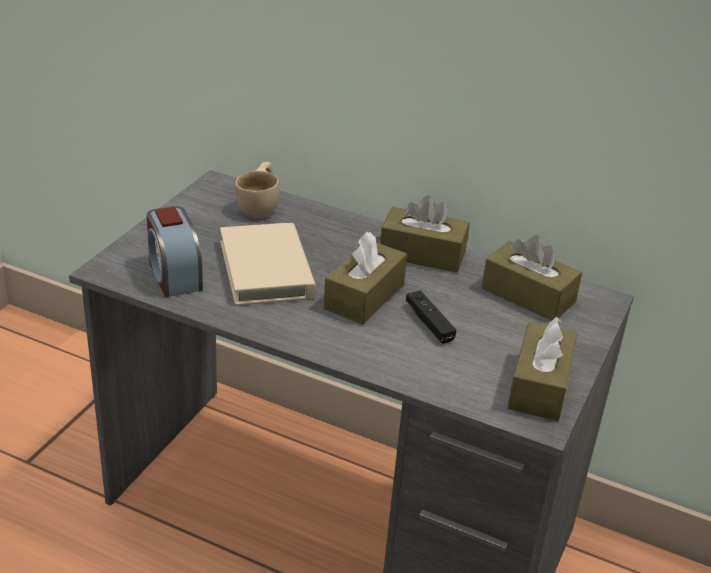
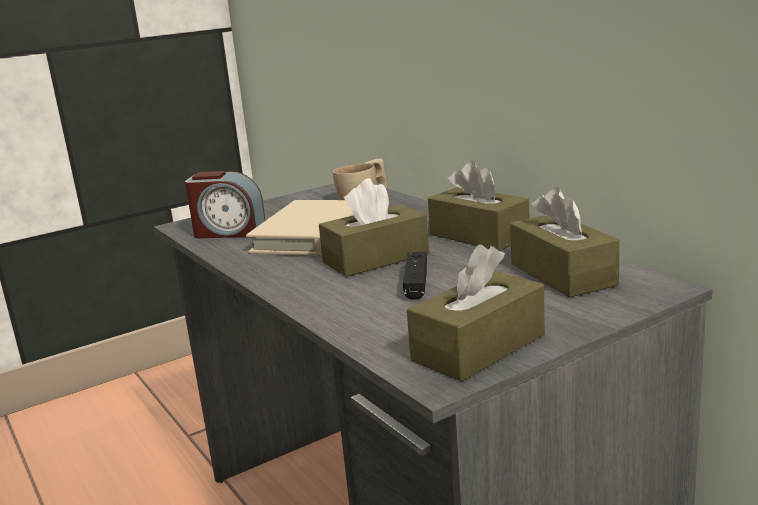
camera: 35 degrees right, 15 degrees down
(174, 275) = (229, 232): alarm clock -> alarm clock turned 90 degrees counterclockwise

